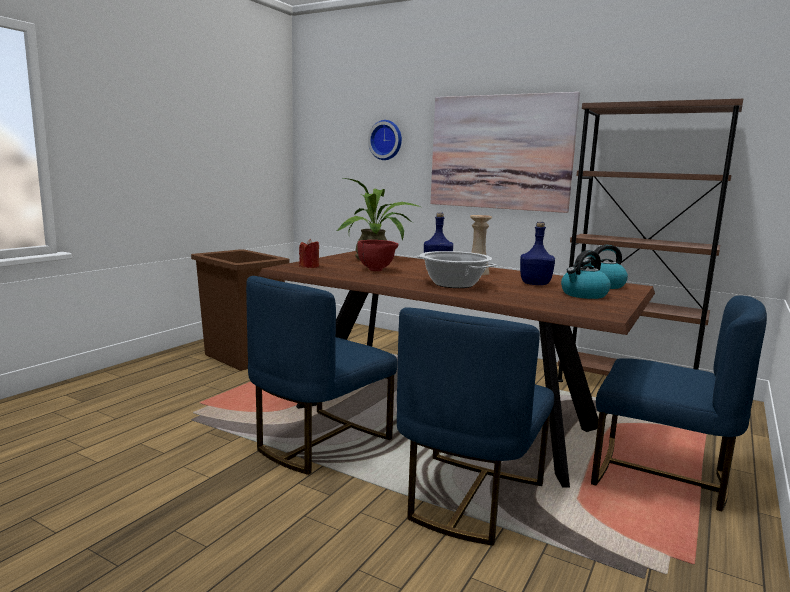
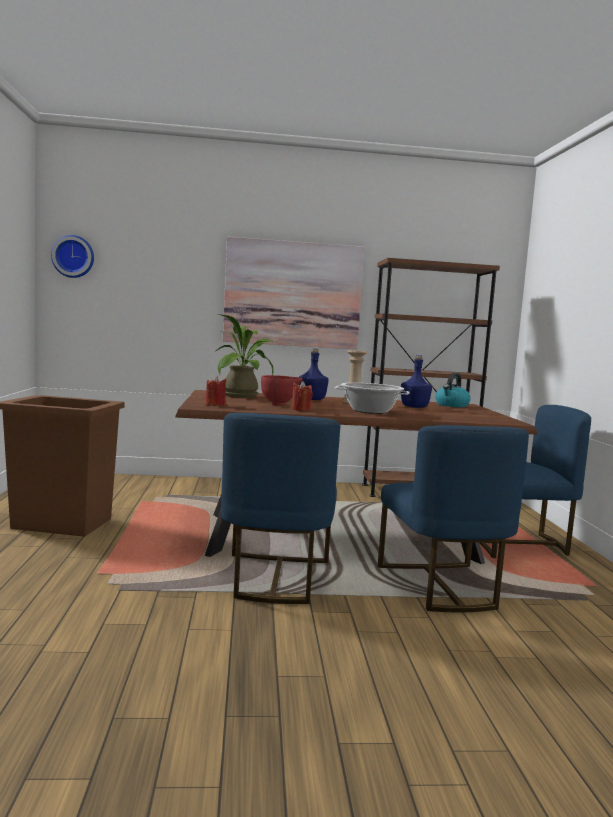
camera: 35 degrees left, 5 degrees down
(376, 277) = (300, 409): none -> red candle
(386, 140) = (167, 275): wall clock -> wall clock (73, 256)
(583, 295) = (463, 412): kettle -> none

